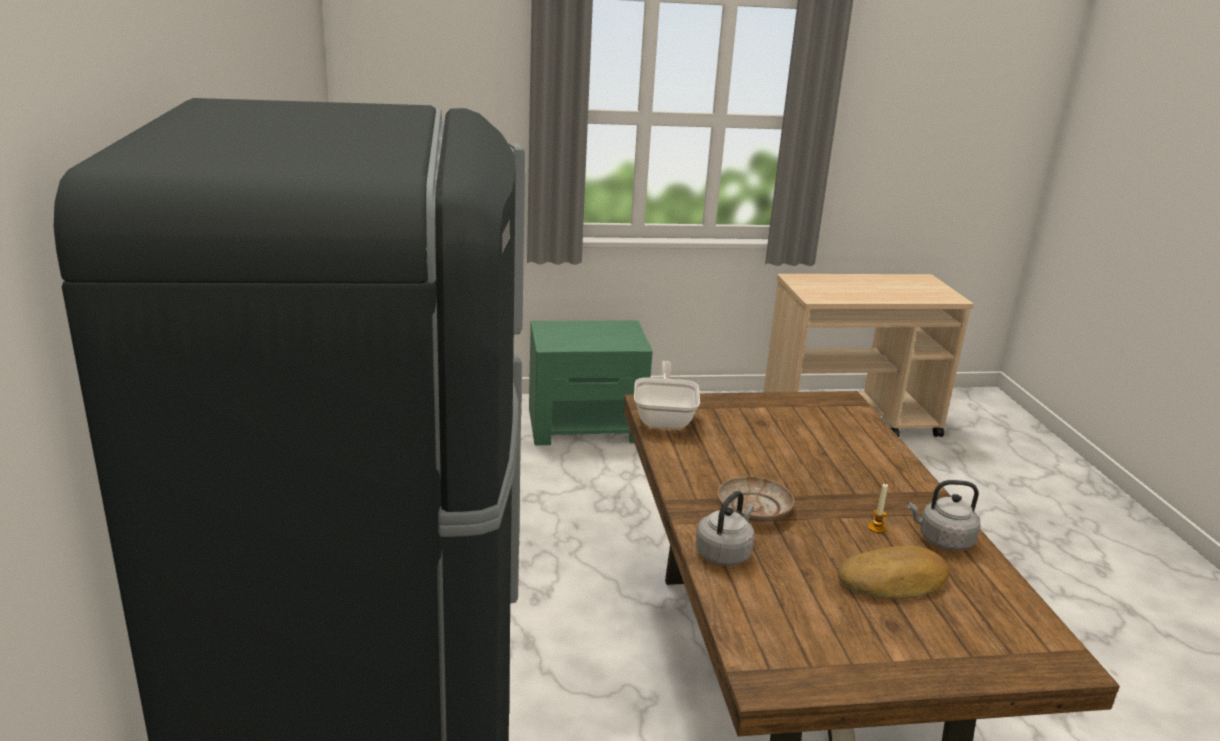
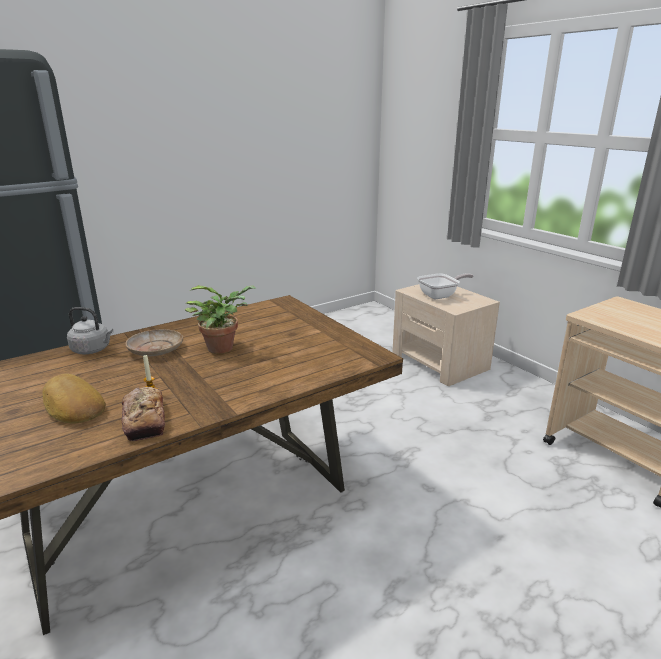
camera: 65 degrees right, 0 degrees up
(586, 425) = (440, 362): green nightstand -> beige nightstand
(665, 418) = (266, 308): frying pan -> frying pan (441, 295)
(776, 466) = (223, 347): none -> potted plant
(942, 540) = (144, 419): grey kettle -> bread

